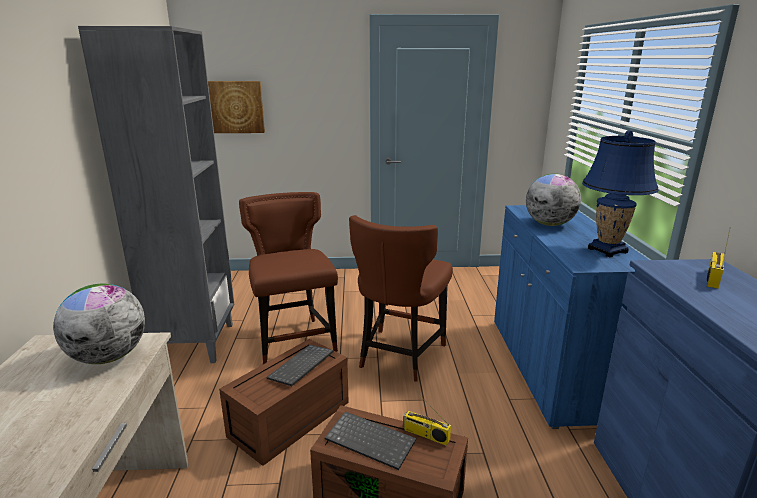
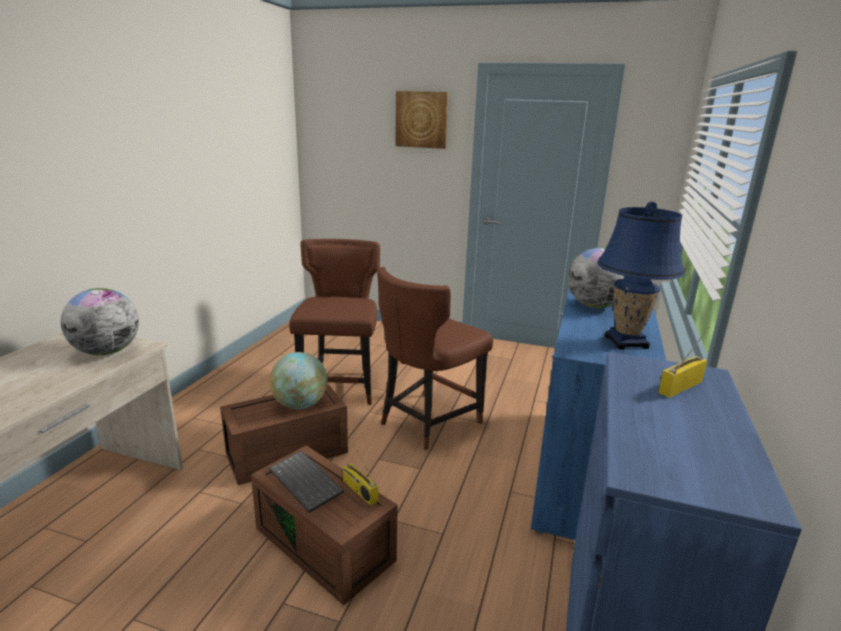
camera: 20 degrees right, 0 degrees up
(194, 343) = (254, 370): grey bookcase -> none
(237, 107) = (344, 153): picture -> picture (421, 119)
(302, 367) = (300, 405): keyboard -> globe

